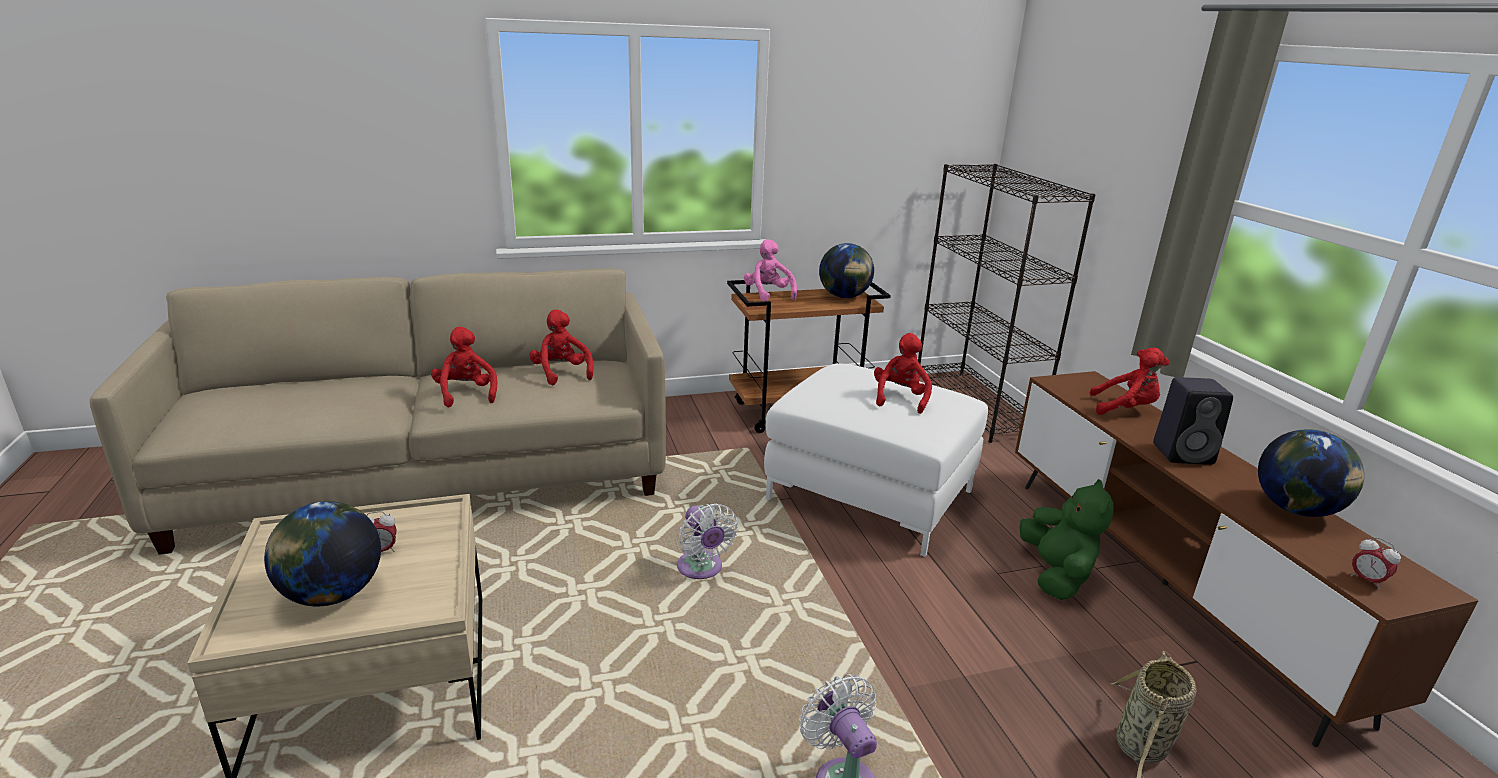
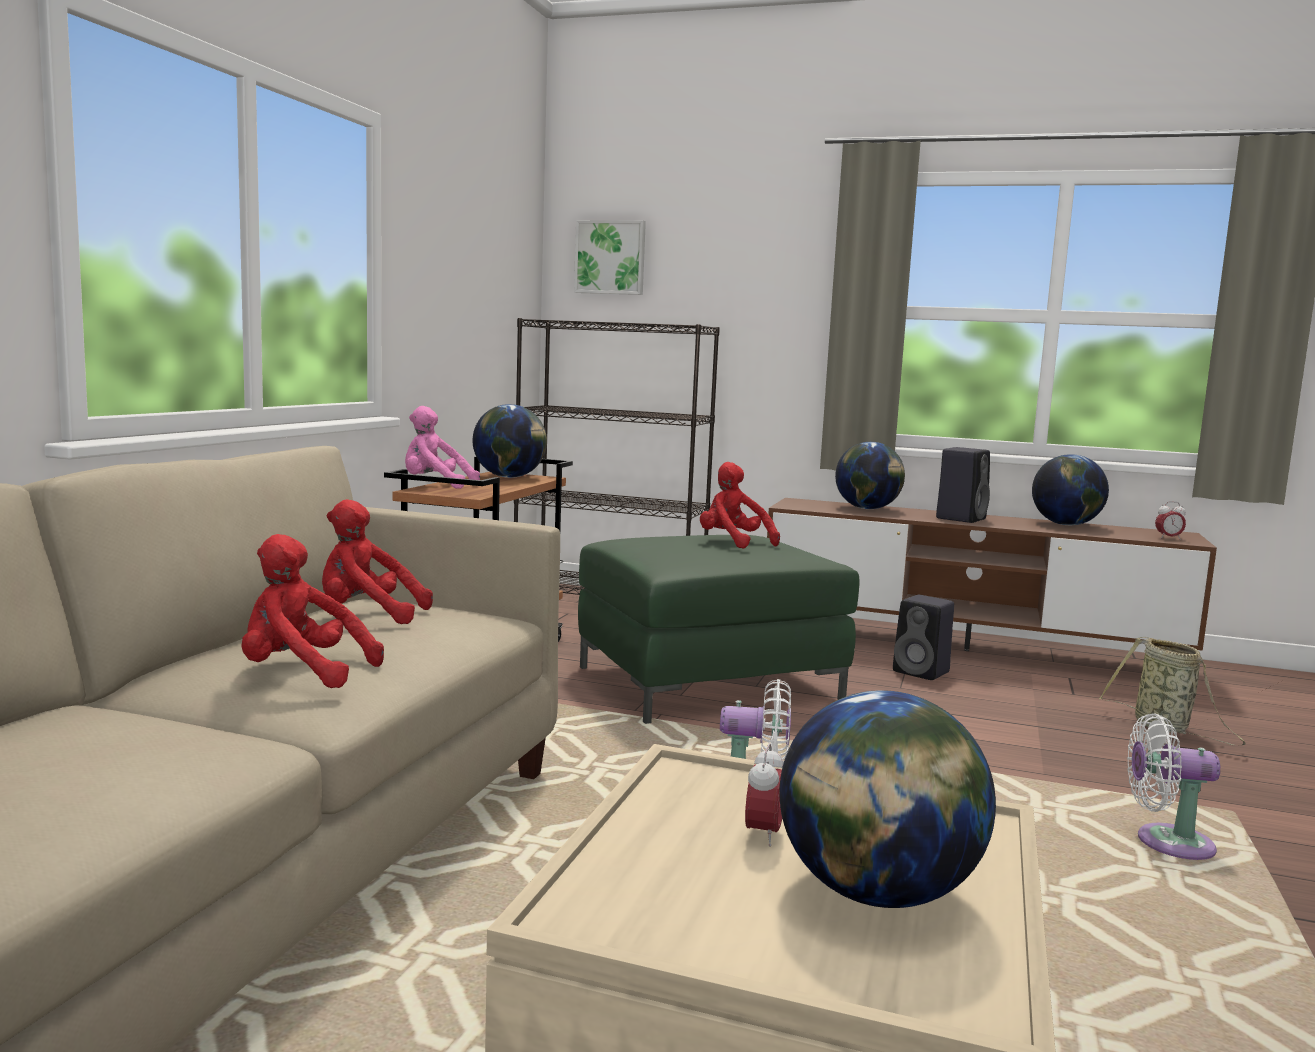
camera: 55 degrees left, 15 degrees down
(870, 495) = (707, 683): white ottoman -> green ottoman
(1045, 112) = (610, 257): none -> picture
(1056, 575) = (923, 672): green plush toy -> black speaker
(1125, 409) = (867, 509): red plush toy -> globe

